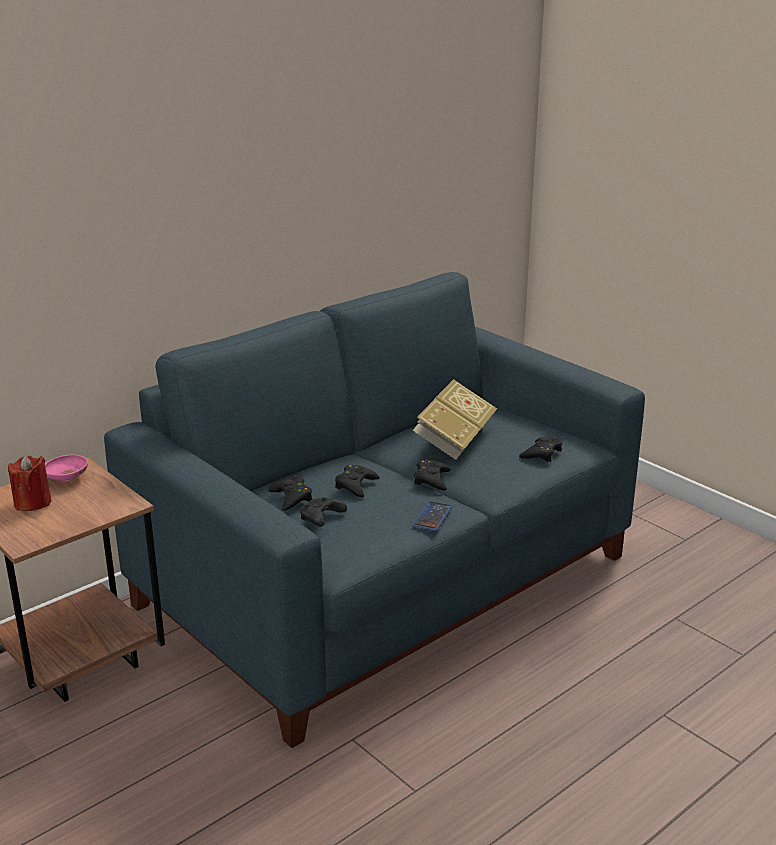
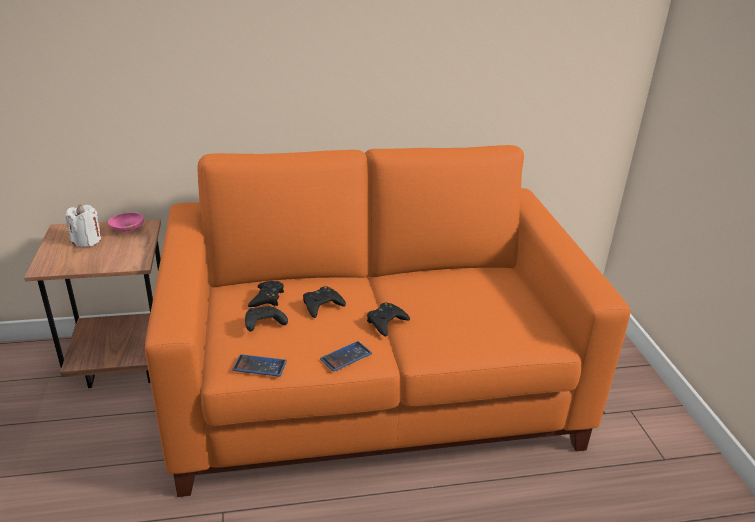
camera: 30 degrees right, 5 degrees up
(32, 503) = (86, 240): red candle -> white candle
(364, 551) = (259, 366): none -> phone
(388, 581) = (373, 389): blue sofa -> orange sofa
(454, 439) = (443, 293): book -> none
(541, 453) = (502, 333): black game controller -> none

